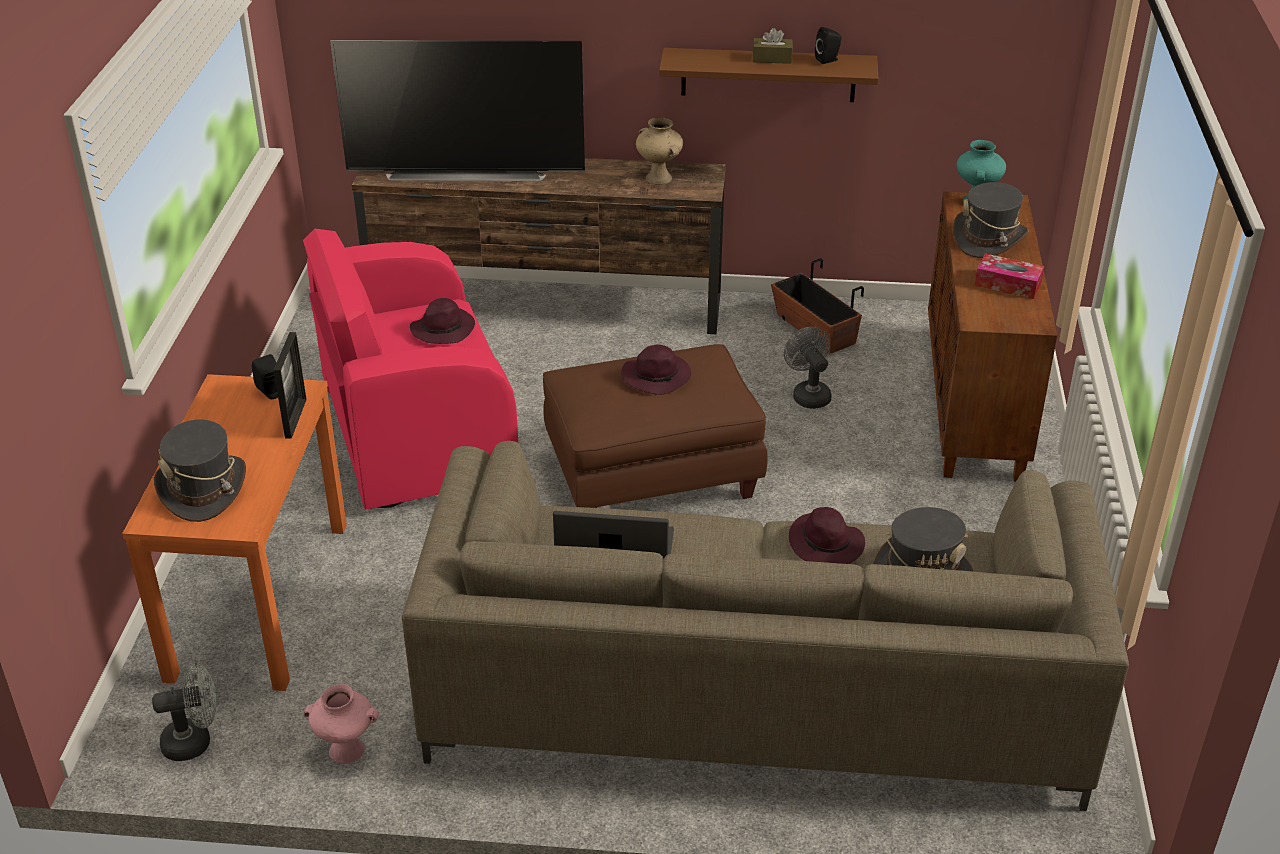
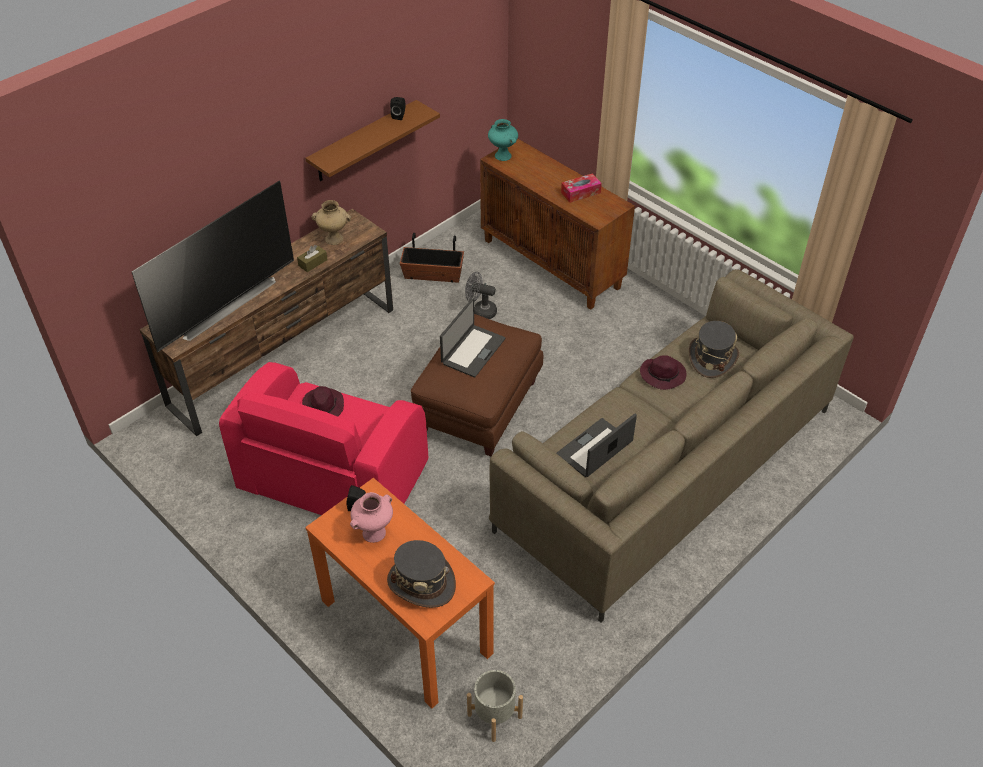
camera: 50 degrees left, 10 degrees up
(195, 741) = (495, 716): grey fan -> grey planter
(295, 418) = (396, 509): picture frame -> none
(345, 751) = (563, 651): pink vase -> pink vase (374, 533)
(657, 377) = (472, 351): purple hat -> laptop
(772, 58) = (372, 131): brown tissue box -> brown tissue box (313, 263)
(989, 239) = (538, 173): grey hat -> none

